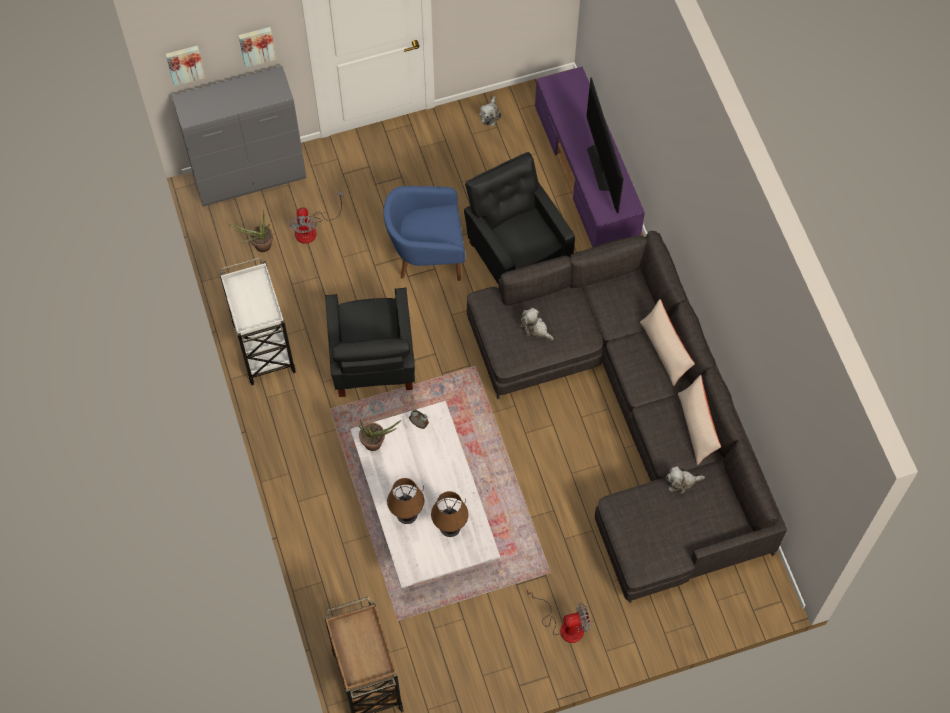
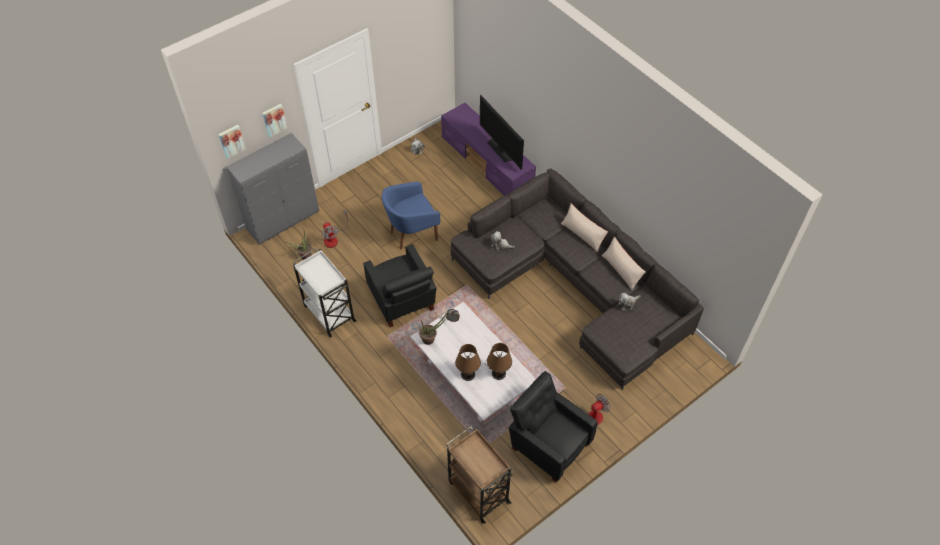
camera: 20 degrees left, 10 degrees down
(516, 251) = (464, 215): black armchair -> black armchair (548, 444)

